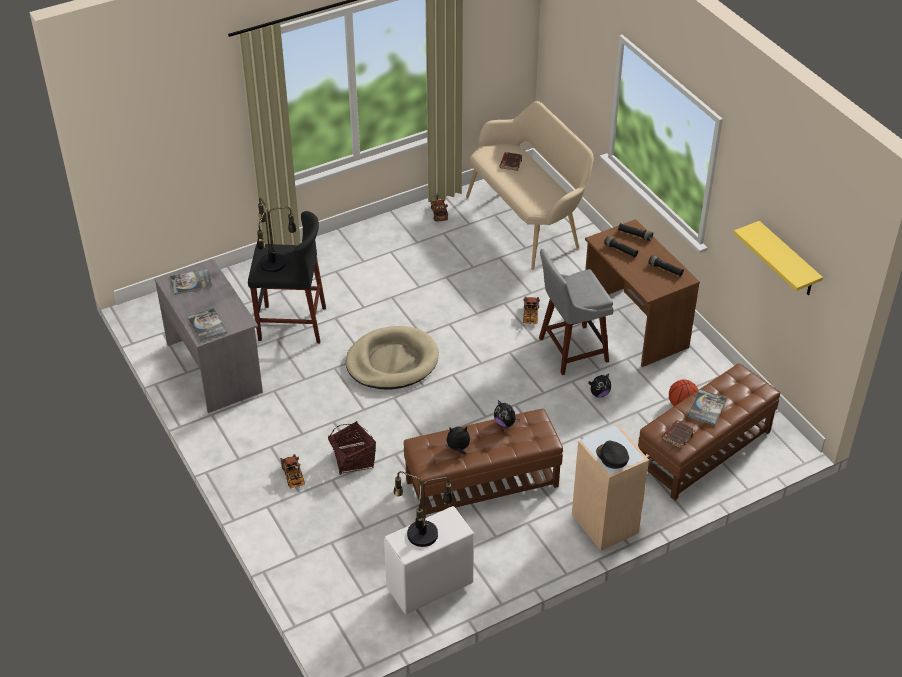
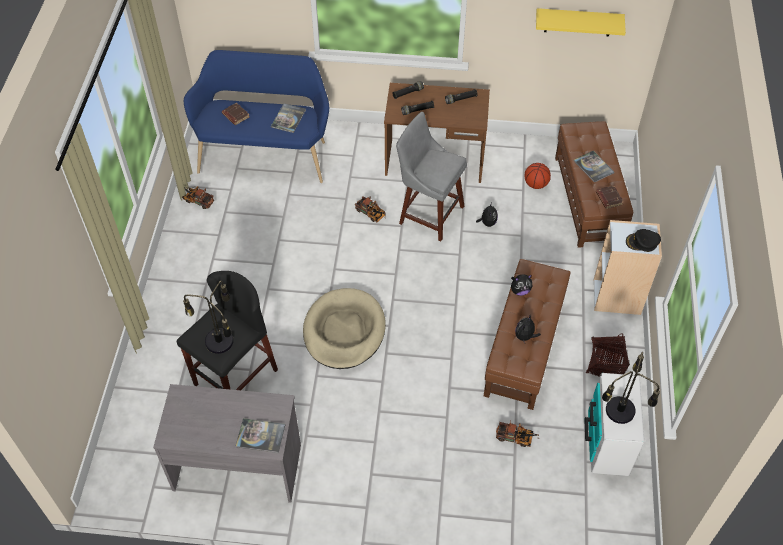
camera: 55 degrees left, 10 degrees up
(191, 282) = (188, 419): book -> book (288, 118)
(293, 478) = (421, 476): toy truck -> toy truck (516, 438)
(353, 459) = (432, 420): basket -> basket (605, 365)
(528, 222) = (265, 153): beige bench -> blue bench
(569, 350) = (428, 213): grey chair -> grey chair turned 105 degrees clockwise

